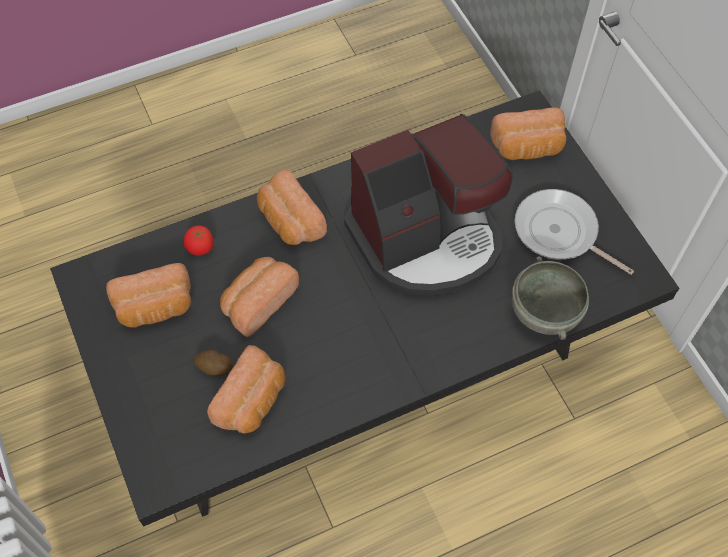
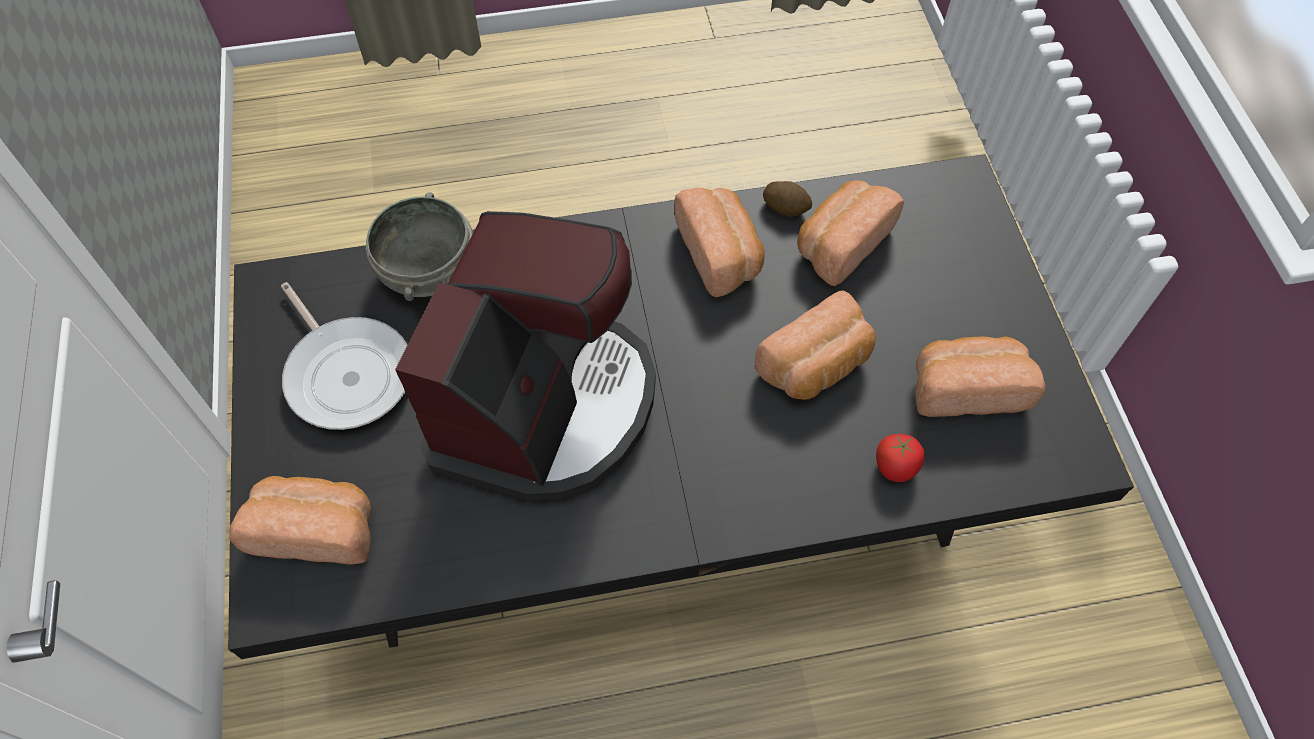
camera: 165 degrees left, 0 degrees up
(214, 367) = (887, 292): potato -> potato (786, 207)
(289, 221) = (748, 481): bread -> bread (720, 253)
(427, 239) = (545, 405): coffee machine -> coffee machine turned 120 degrees clockwise

